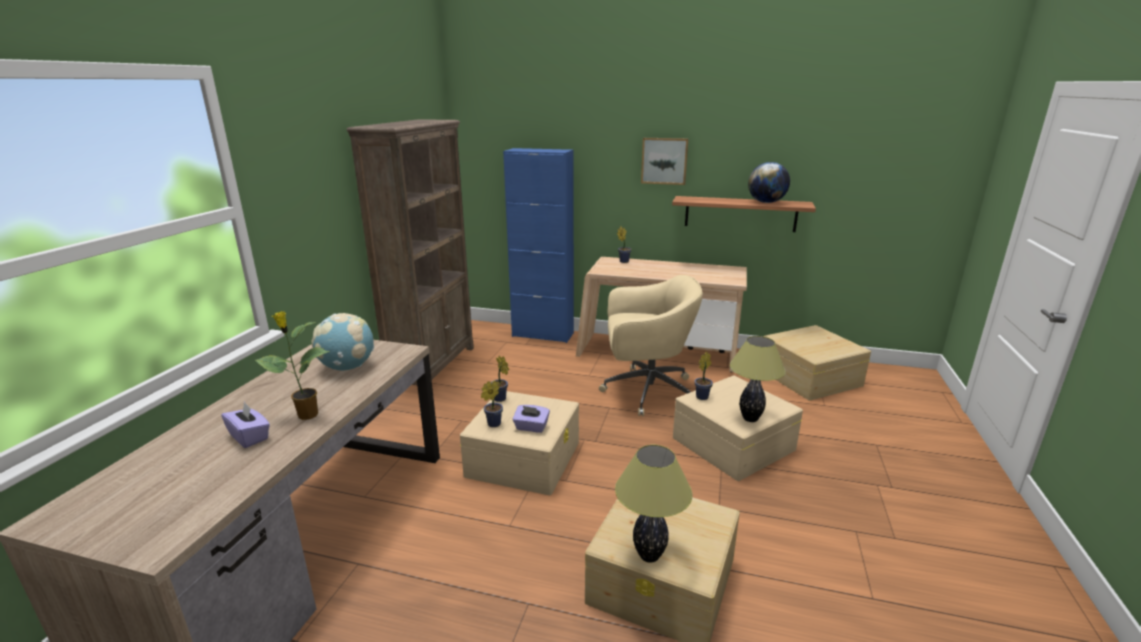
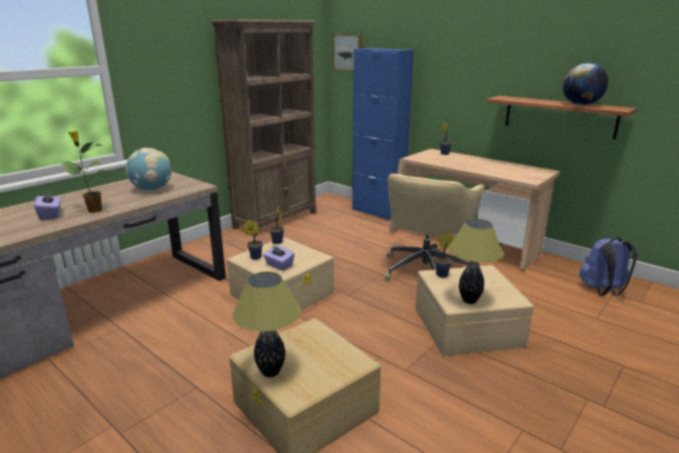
camera: 25 degrees right, 0 degrees up
(646, 391) = (425, 269): beige office chair -> beige office chair turned 90 degrees clockwise
(664, 161) = (491, 61): picture -> picture (348, 52)
(809, 377) = (603, 291): beige storage box -> blue backpack

